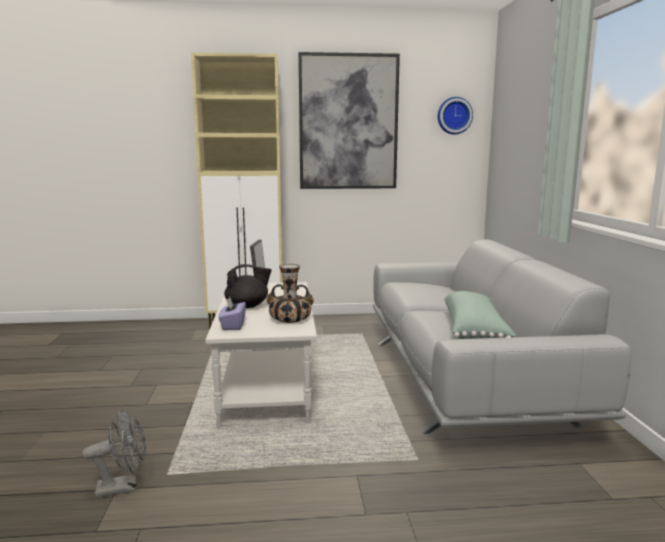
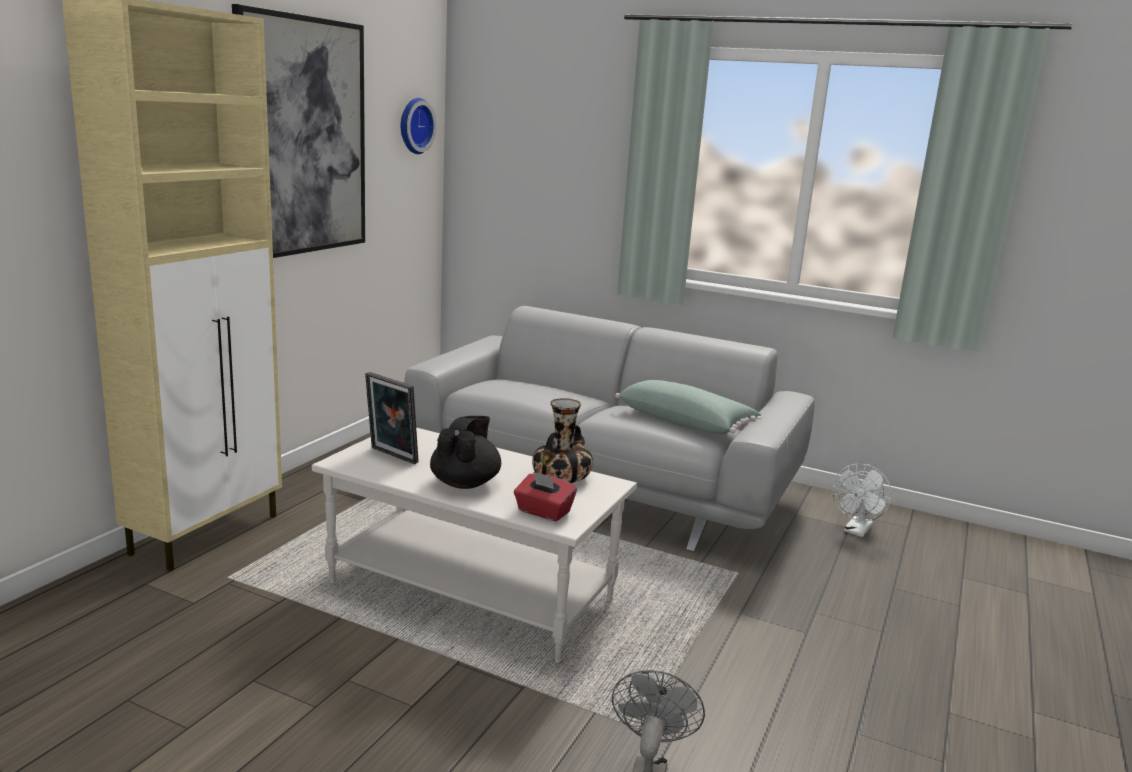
camera: 60 degrees left, 5 degrees up
(233, 325) = (543, 512): purple tissue box -> red tissue box
(613, 505) = (856, 531): none -> white fan

